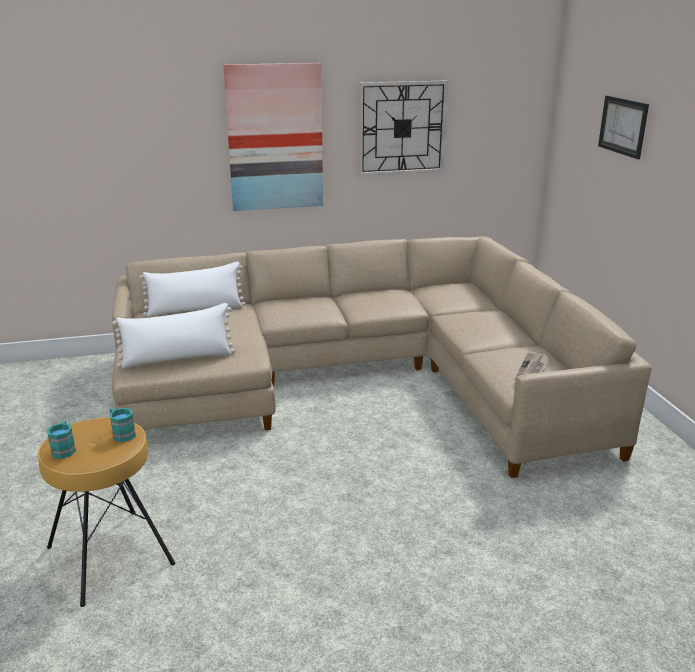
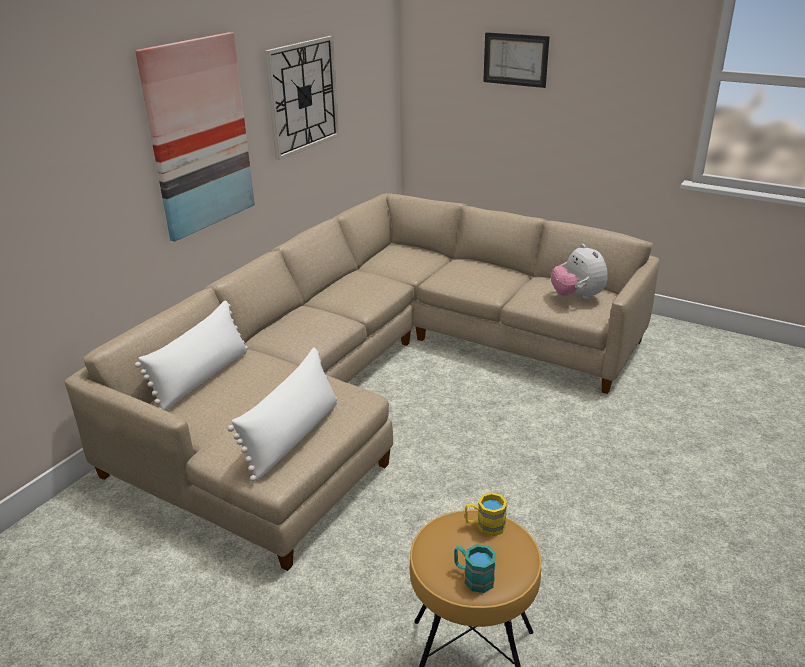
camera: 45 degrees left, 5 degrees up
(121, 433) = (484, 526): turquoise mug -> yellow mug
(532, 370) = (577, 297): newspaper -> plush toy

